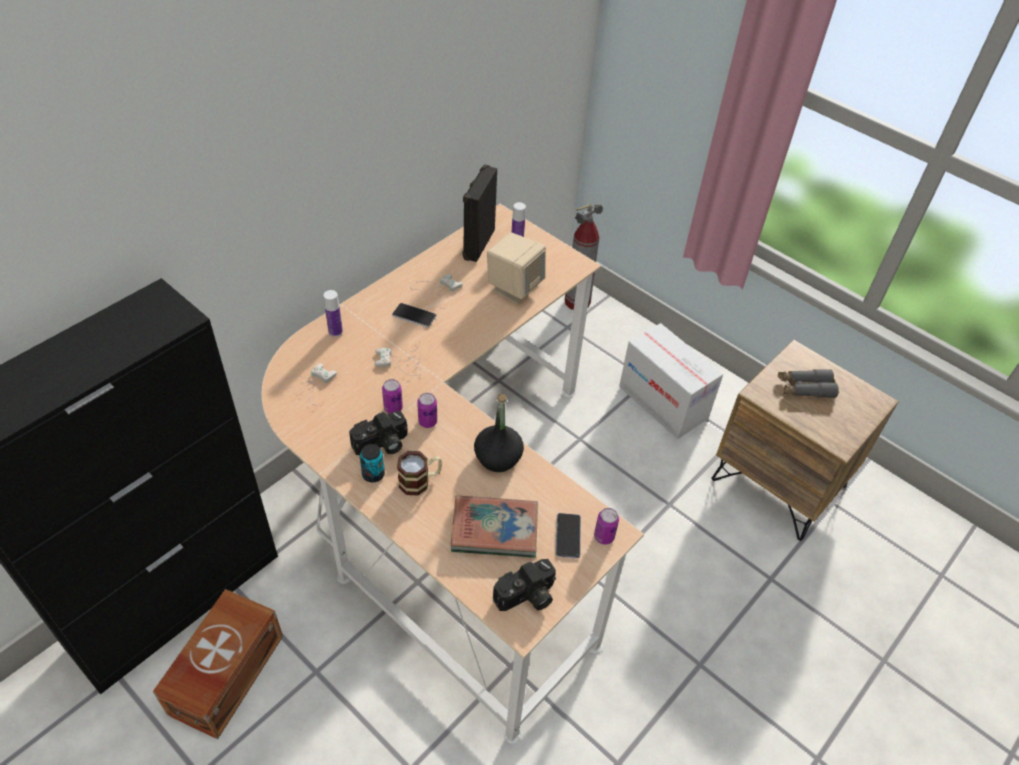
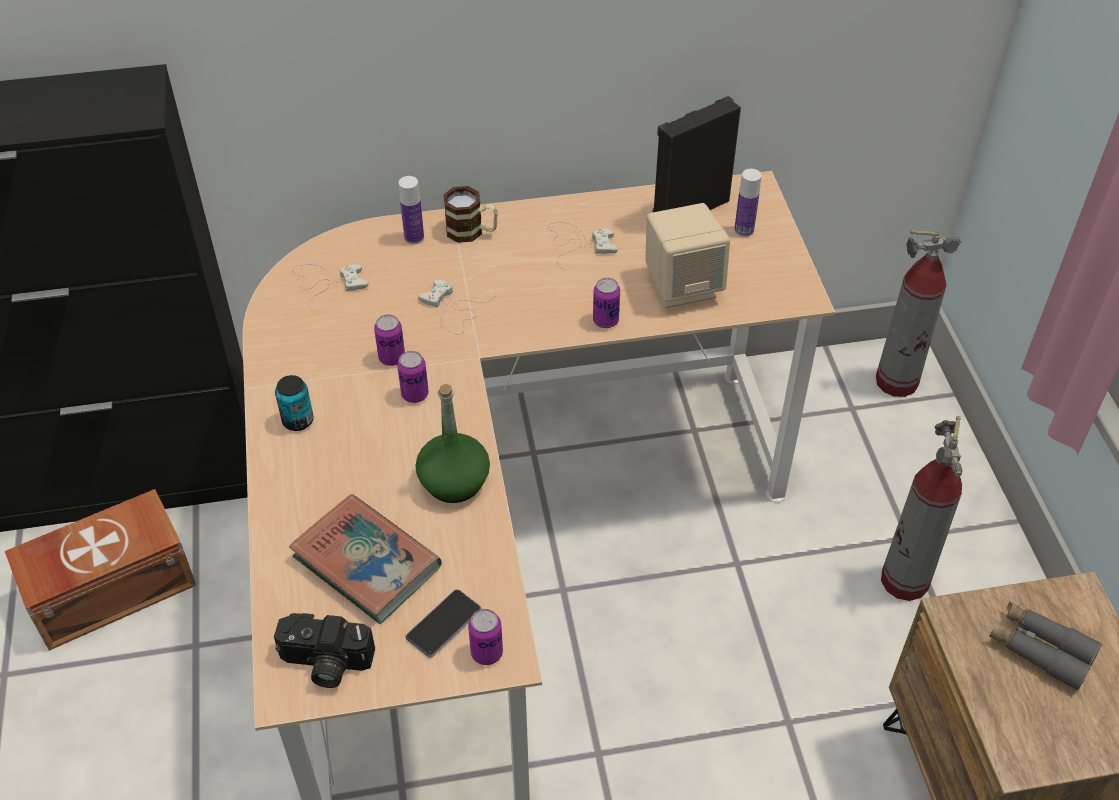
camera: 40 degrees right, 0 degrees up
(382, 445) = (338, 393): camera -> none
(414, 316) = (521, 262): phone -> none
(420, 481) = (340, 457): mug -> mug (472, 232)
(492, 326) = (605, 321): none -> can
(498, 458) = (454, 482): black bottle -> green bottle
(663, 402) = (904, 581): cardboard box -> fire extinguisher

